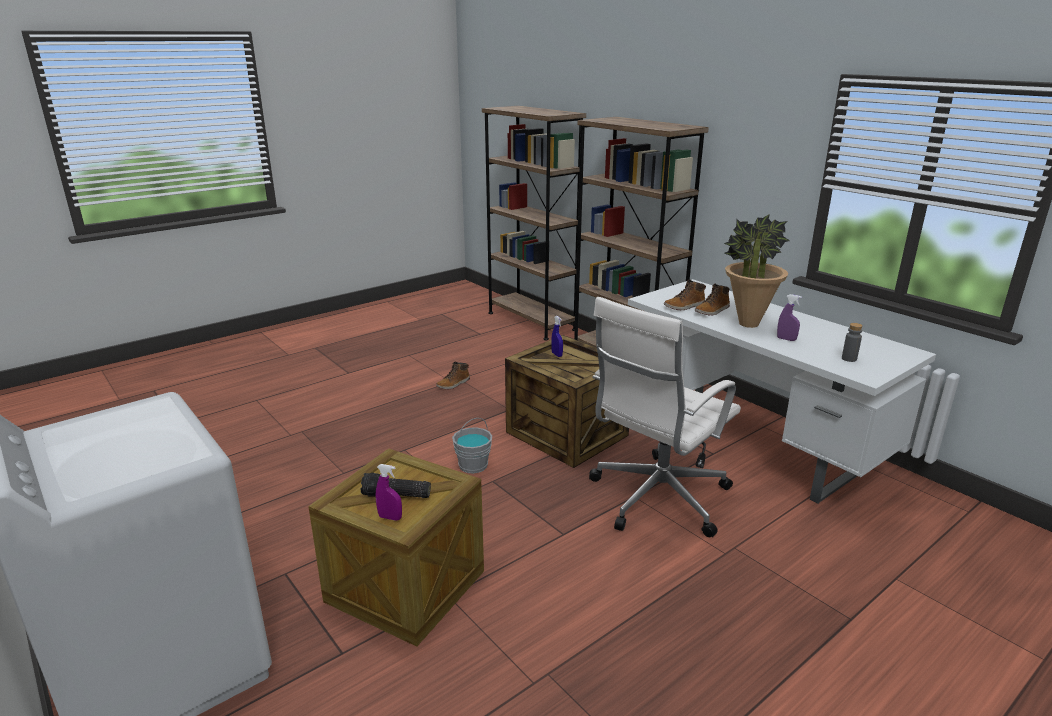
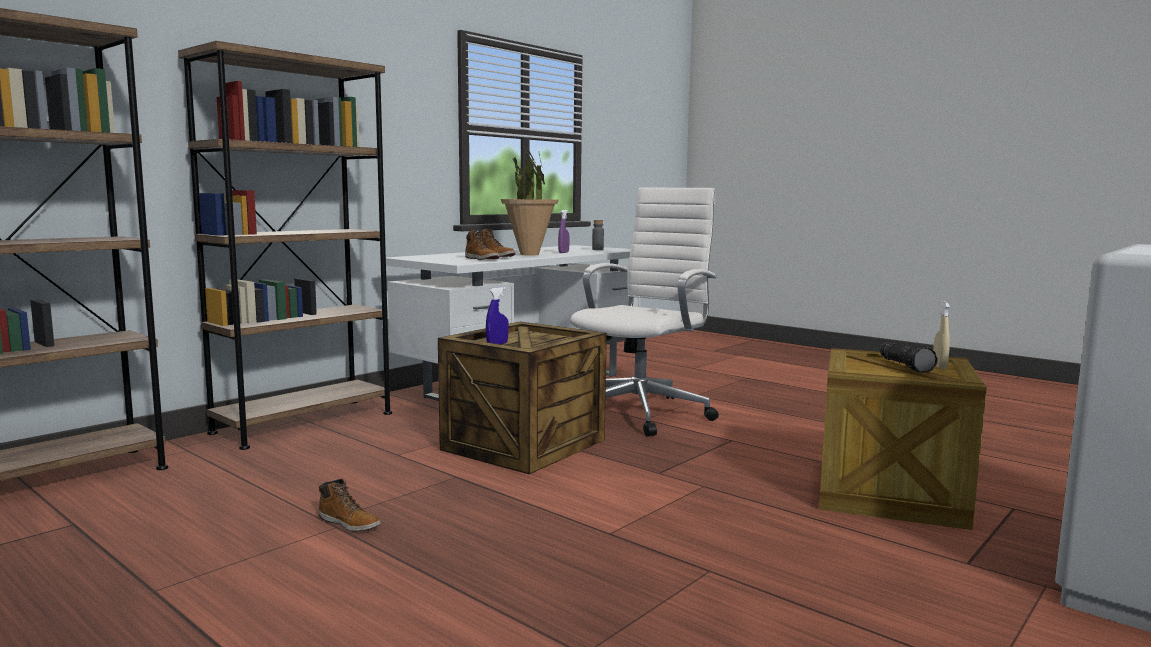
camera: 100 degrees left, 15 degrees down
(390, 517) = (939, 367): purple spray bottle -> beige spray bottle
(473, 465) = (629, 485): grey bucket -> none
(656, 498) = (642, 412): white office chair -> white office chair turned 90 degrees counterclockwise

